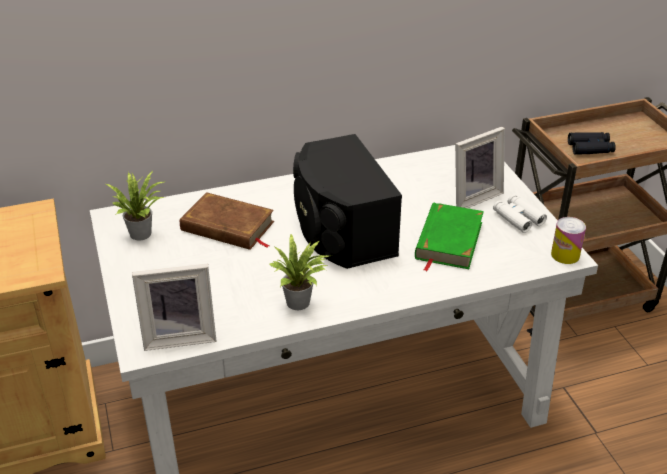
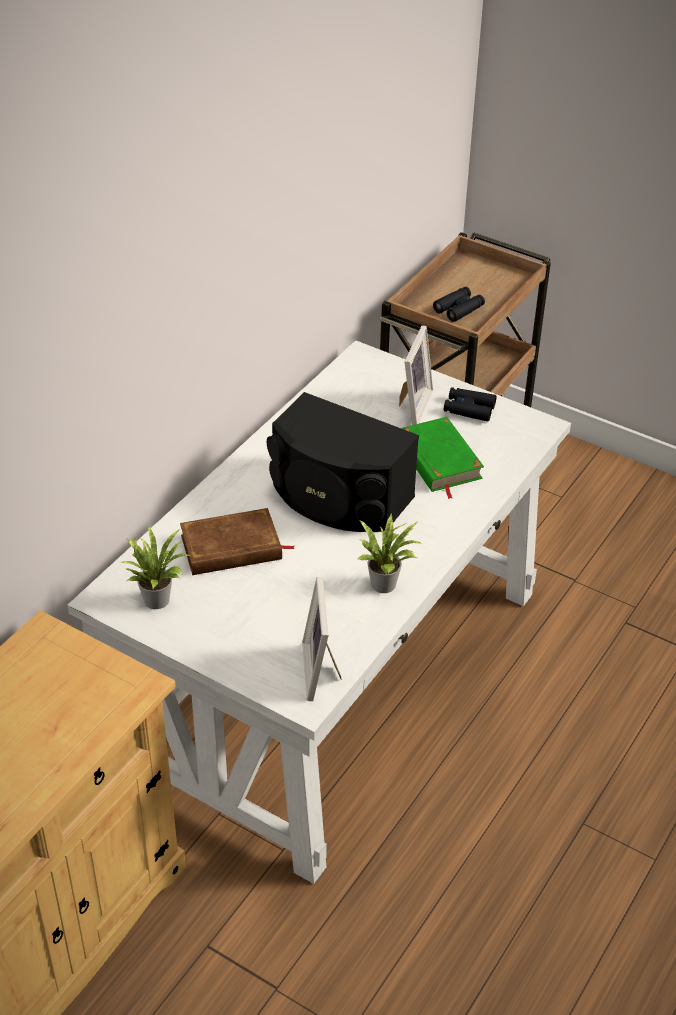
camera: 40 degrees left, 5 degrees up
(179, 336) = (322, 671): picture frame -> picture frame turned 135 degrees clockwise
(518, 218) = (469, 409): white binoculars -> black binoculars
(565, 255) = (539, 426): can -> none

